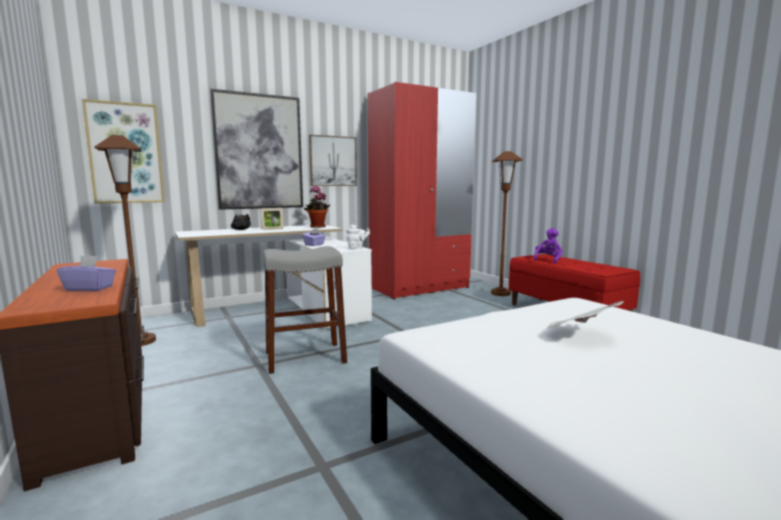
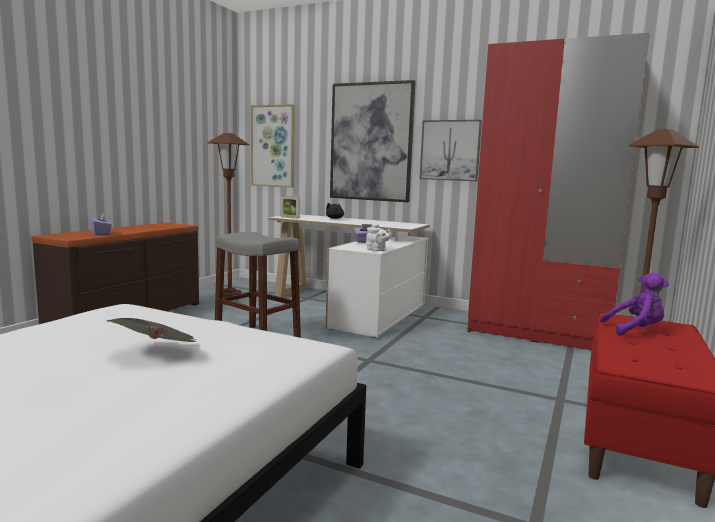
camera: 55 degrees right, 0 degrees up
(272, 229) = (355, 221): picture frame -> picture frame (289, 217)
(317, 227) = (400, 225): potted plant -> none

